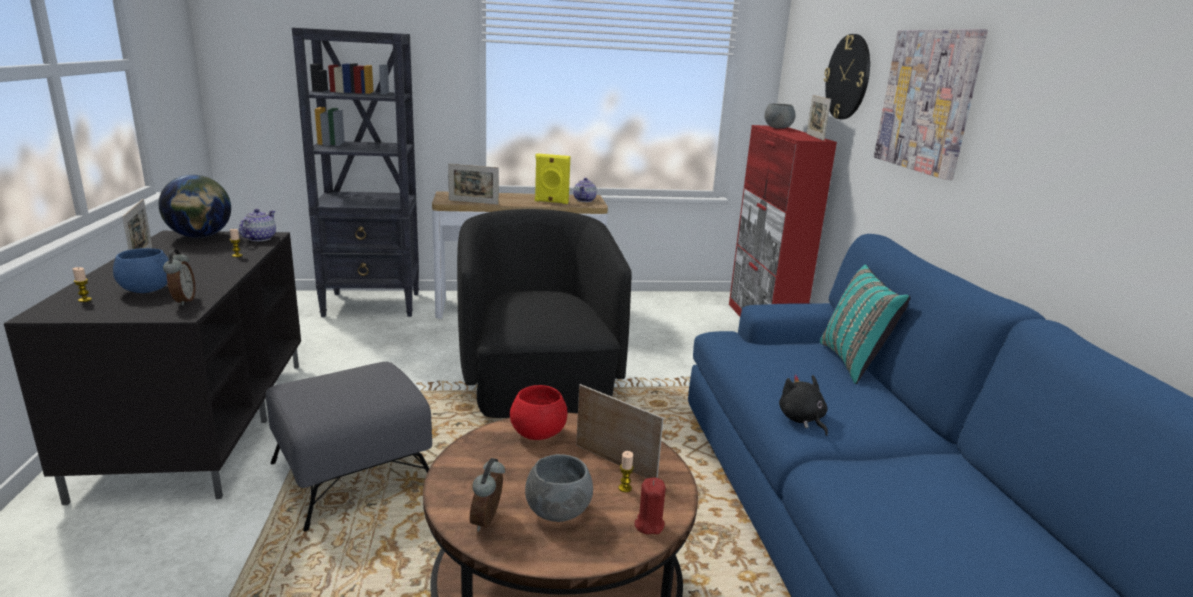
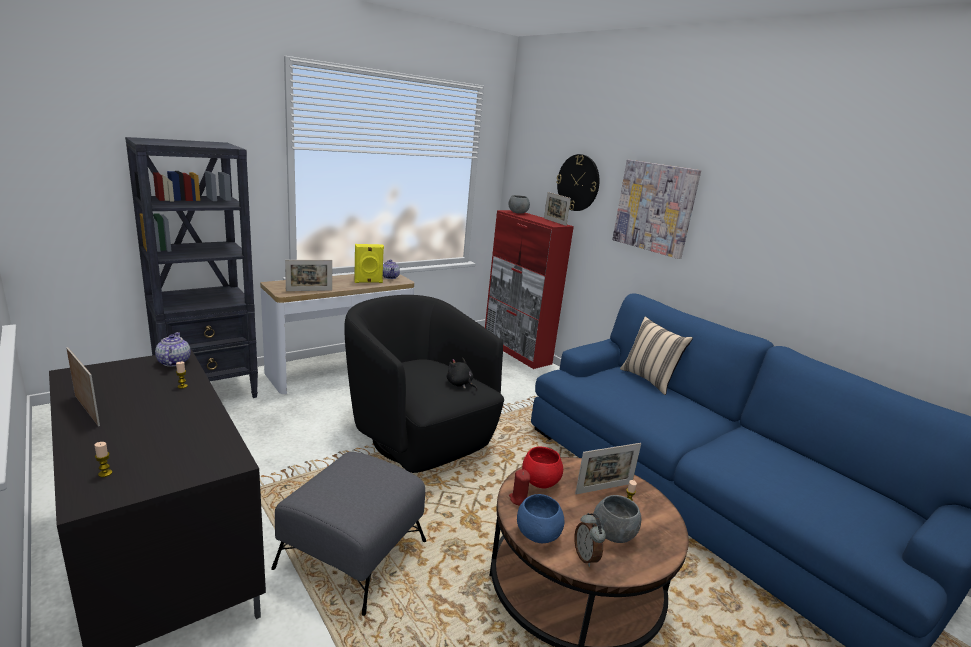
camera: 30 degrees left, 0 degrees up
(147, 290) = (154, 445): blue bowl -> blue bowl (537, 534)
(183, 301) = (211, 449): alarm clock -> none
(200, 236) = (107, 371): globe -> none
(615, 463) = (604, 488): picture frame -> picture frame turned 150 degrees clockwise
(649, 525) = (664, 524): red candle -> red candle (518, 499)
(802, 419) = (664, 427): black plush toy -> black plush toy (460, 384)
(854, 362) = (649, 380): turquoise pillow -> beige pillow

